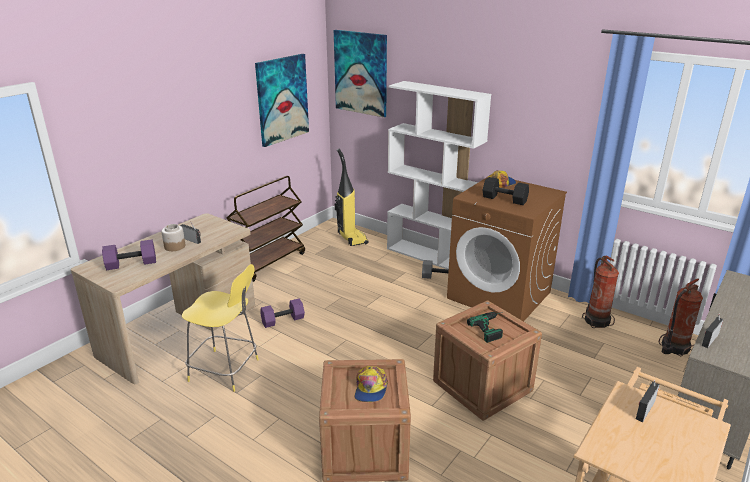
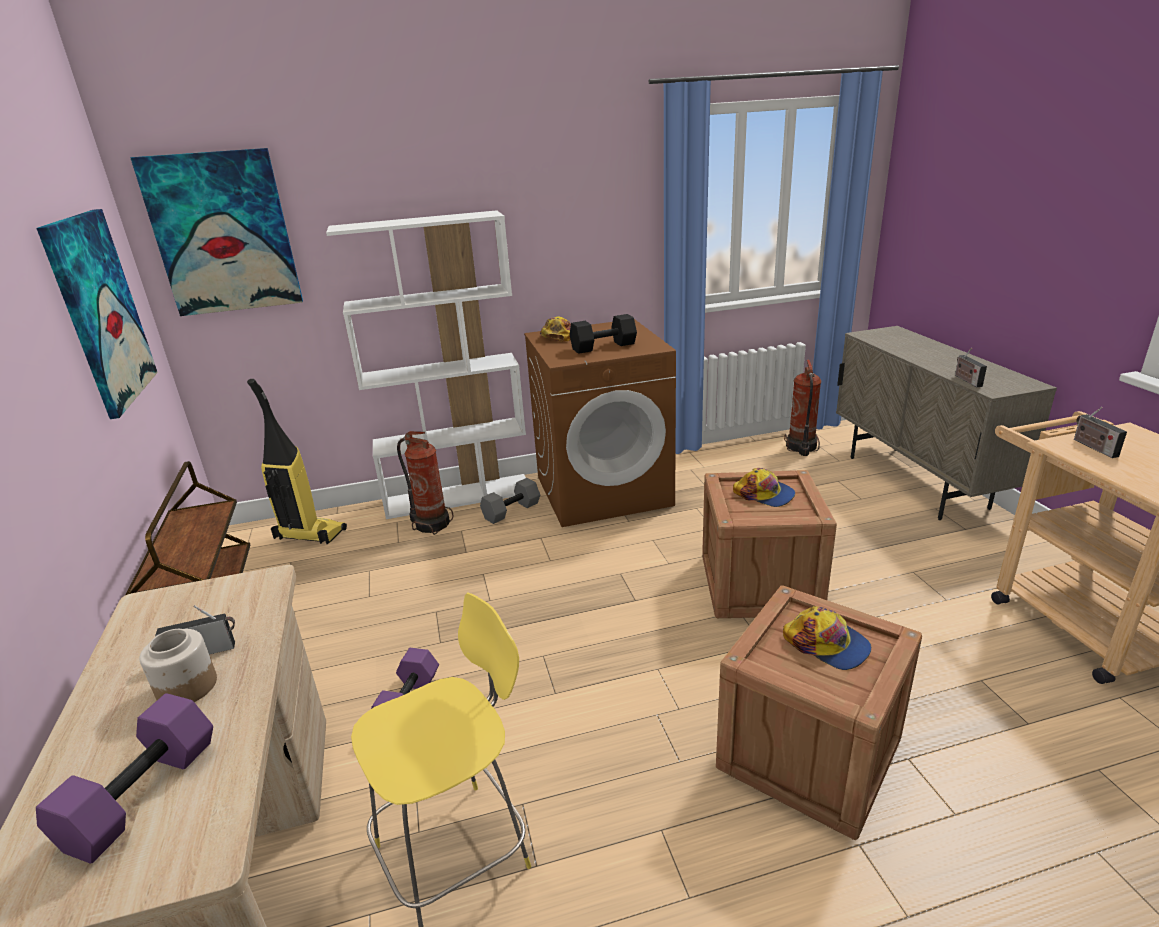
camera: 50 degrees left, 0 degrees up
(493, 327) = (764, 494): power drill -> cap
(596, 320) = (717, 461): fire extinguisher -> fire extinguisher (431, 524)

